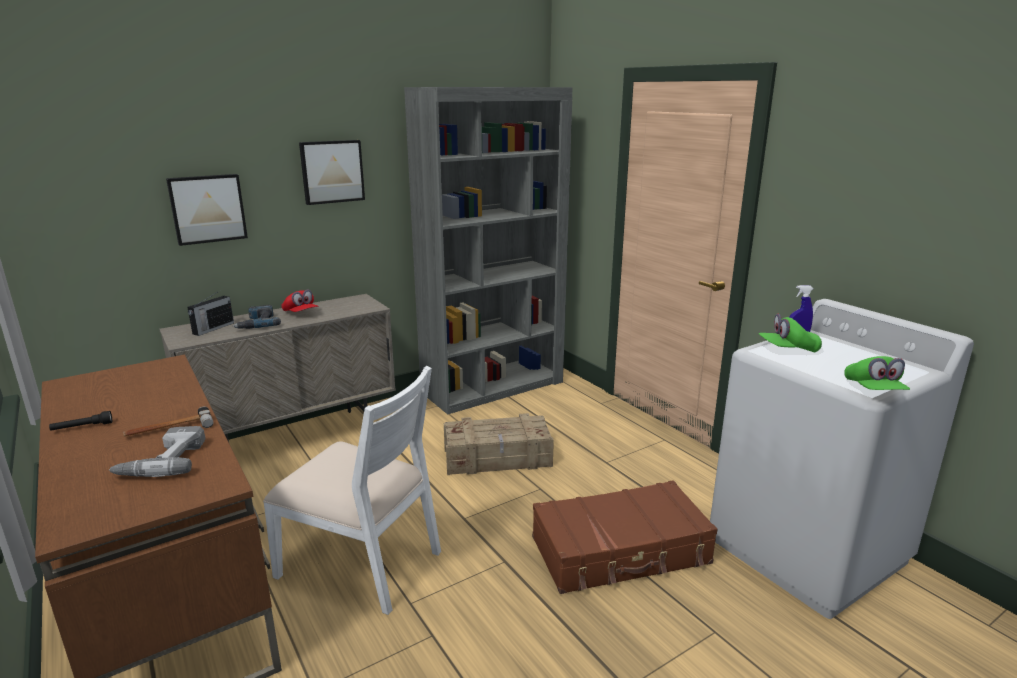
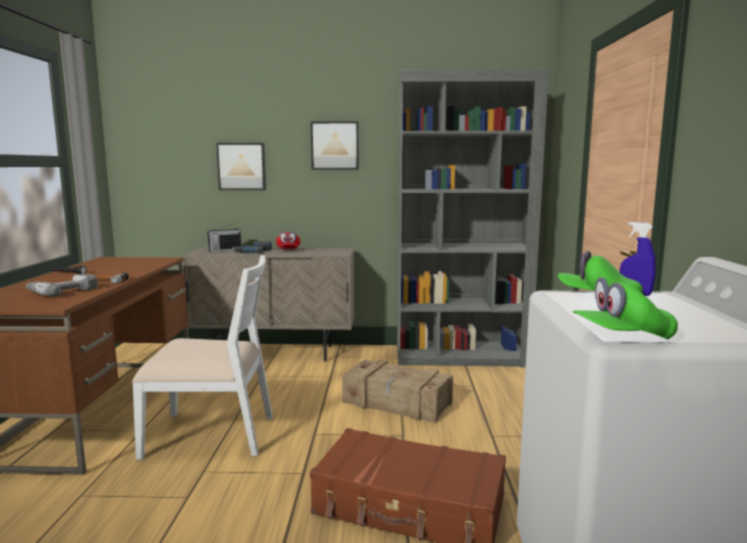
camera: 35 degrees right, 10 degrees down
(362, 562) = (211, 435): white chair -> white chair turned 60 degrees counterclockwise
(873, 390) = (622, 337): green cap -> green cap turned 45 degrees clockwise

